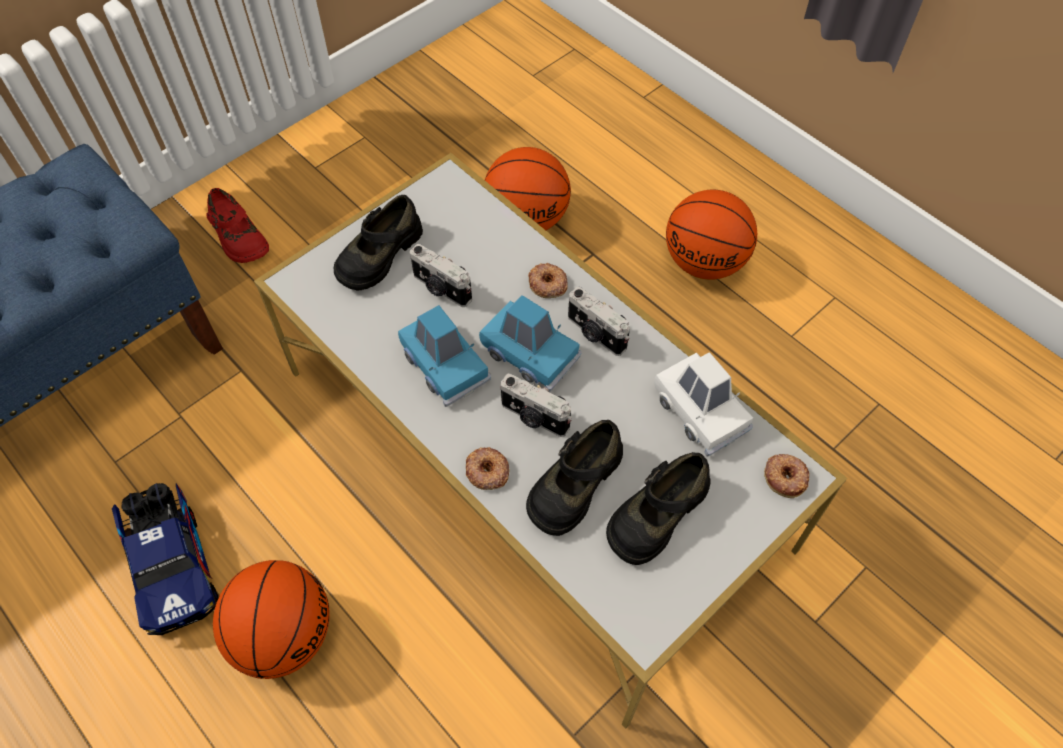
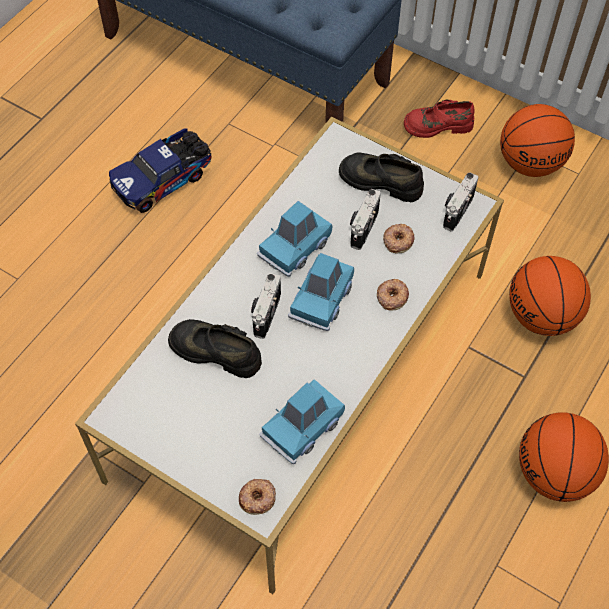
camera: 75 degrees right, 0 degrees up
(238, 237) = (437, 125): red shoe -> red shoe turned 45 degrees clockwise
(284, 633) = (130, 256): basketball -> basketball (530, 163)
(487, 471) = (213, 294): donut -> donut (398, 240)
(595, 334) = (353, 339): camera -> camera (456, 210)
(656, 513) = (204, 409): black shoe -> none
(700, 411) = (302, 426): white toy car -> blue toy car

